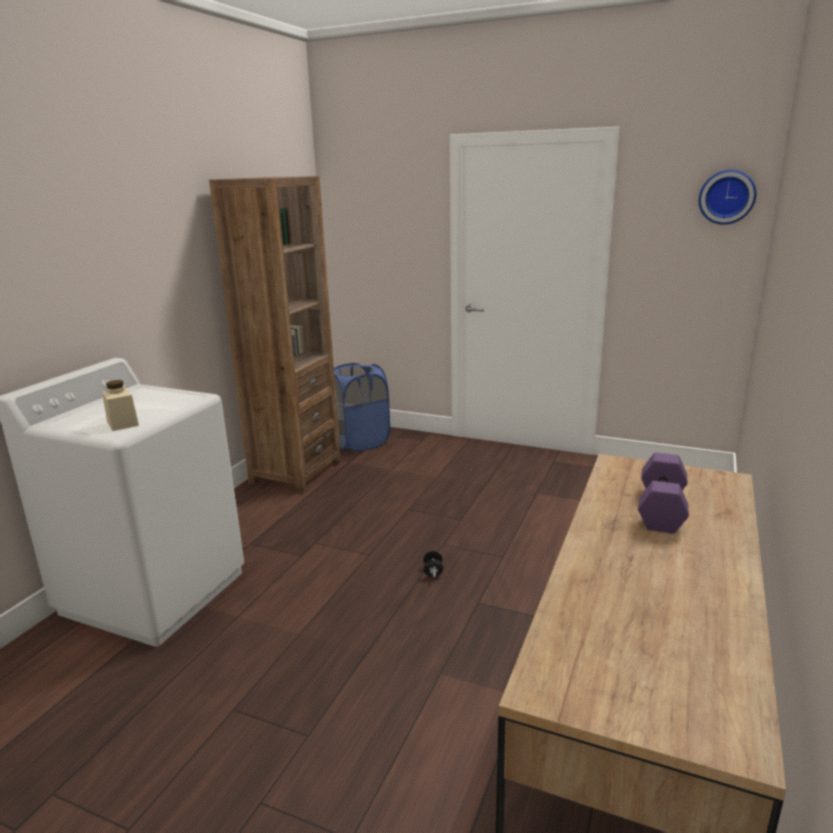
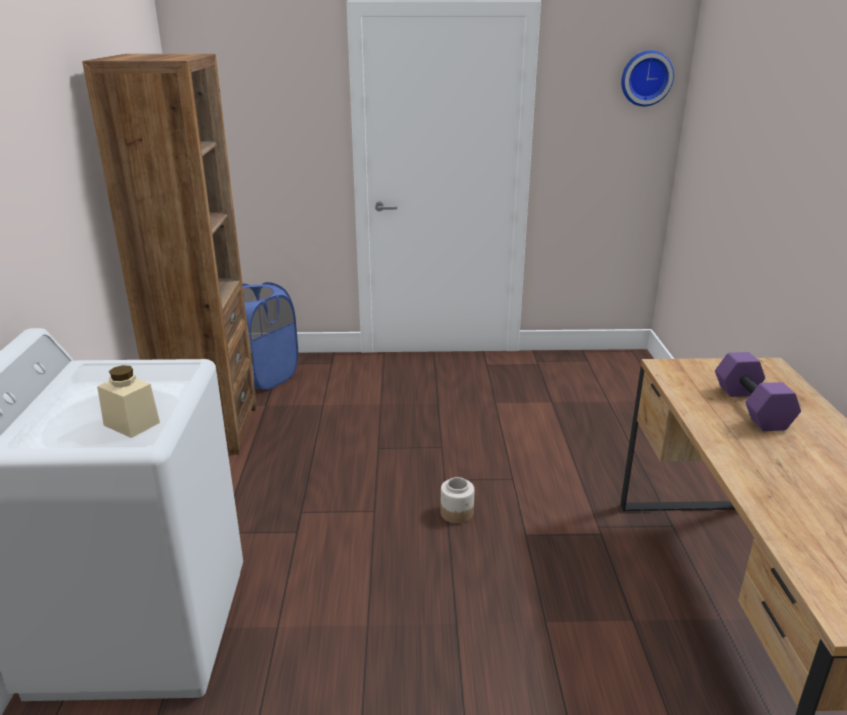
camera: 25 degrees left, 5 degrees up
(433, 572) = (457, 513): black dumbbell -> jar

